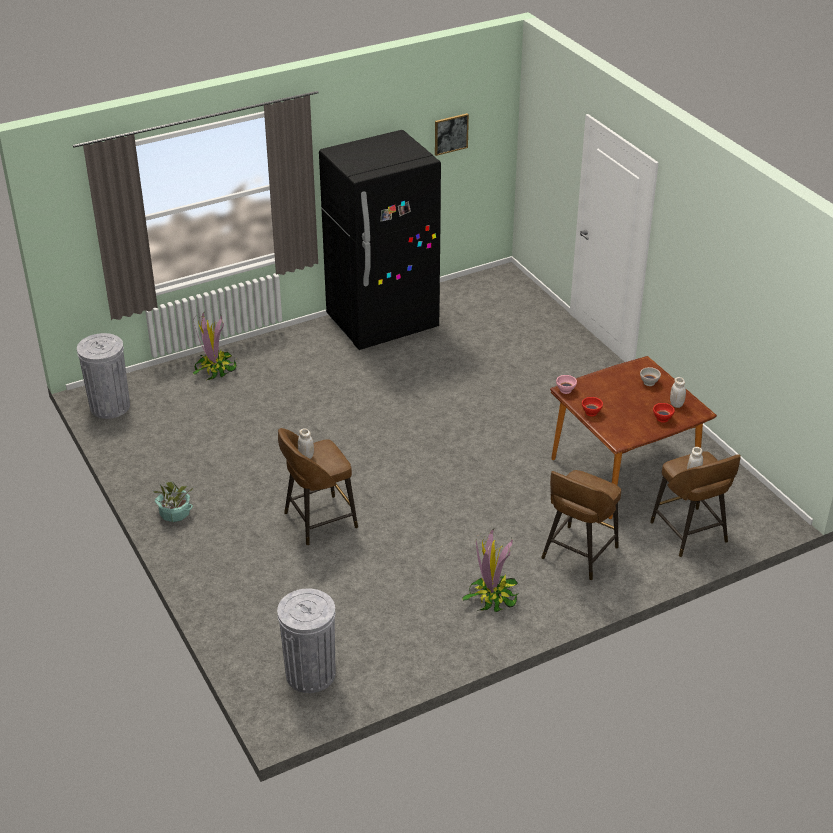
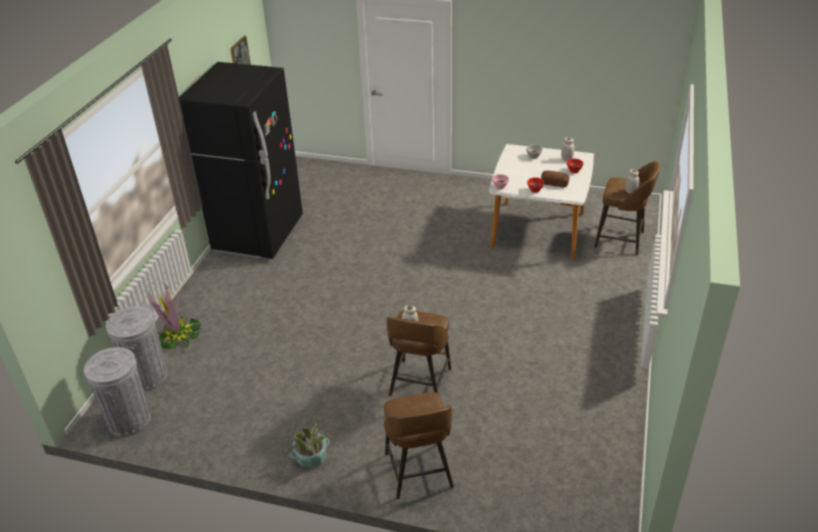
camera: 45 degrees left, 0 degrees up
(310, 674) = (578, 485): grey trash can -> grey trash can (147, 376)
(492, 596) = (591, 348): potted plant -> none
(578, 554) = (591, 290): brown stool -> brown stool (419, 472)
(620, 418) = (554, 183): none -> bread
(624, 472) = (538, 230): brown dining table -> white dining table

